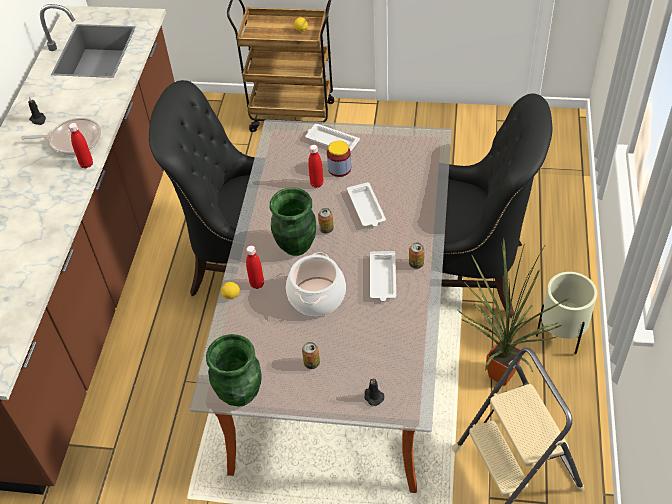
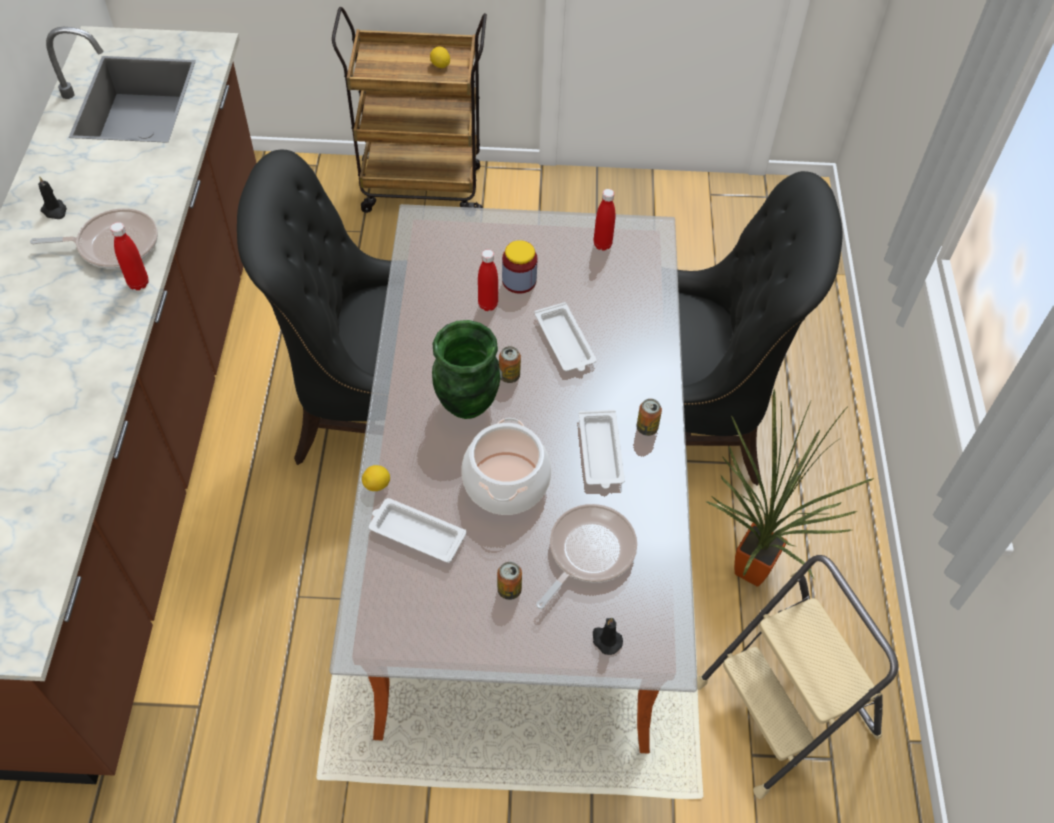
camera: 10 degrees left, 5 degrees up
(240, 393) = (406, 643): green vase -> none
(257, 284) = (414, 465): red bottle -> red bottle (602, 245)
(331, 141) = (502, 237): white tray -> white tray (416, 533)
(367, 341) = (588, 552): none -> frying pan
(561, 336) = (828, 510): beige planter -> none

